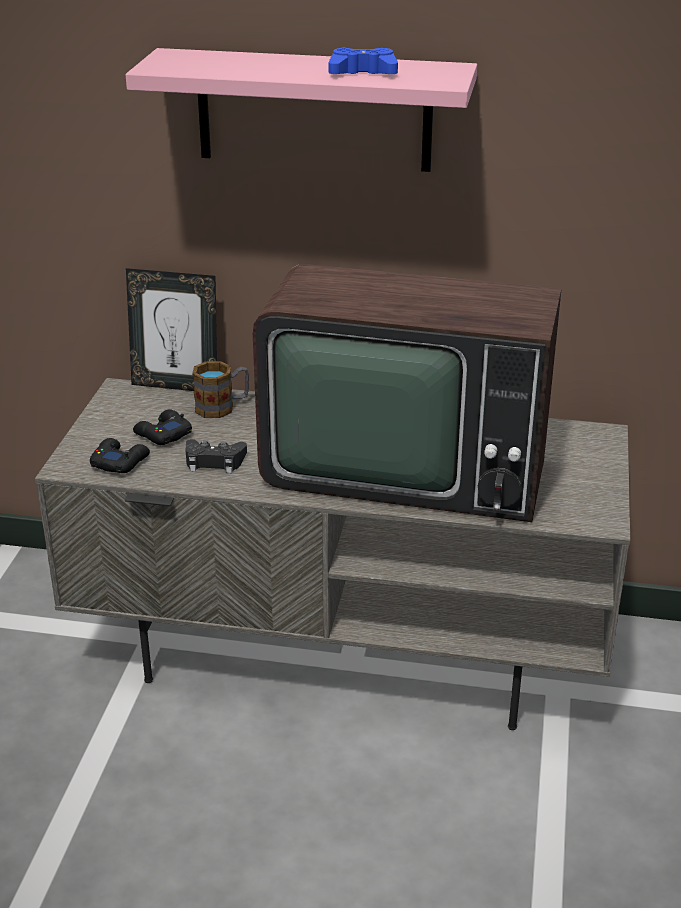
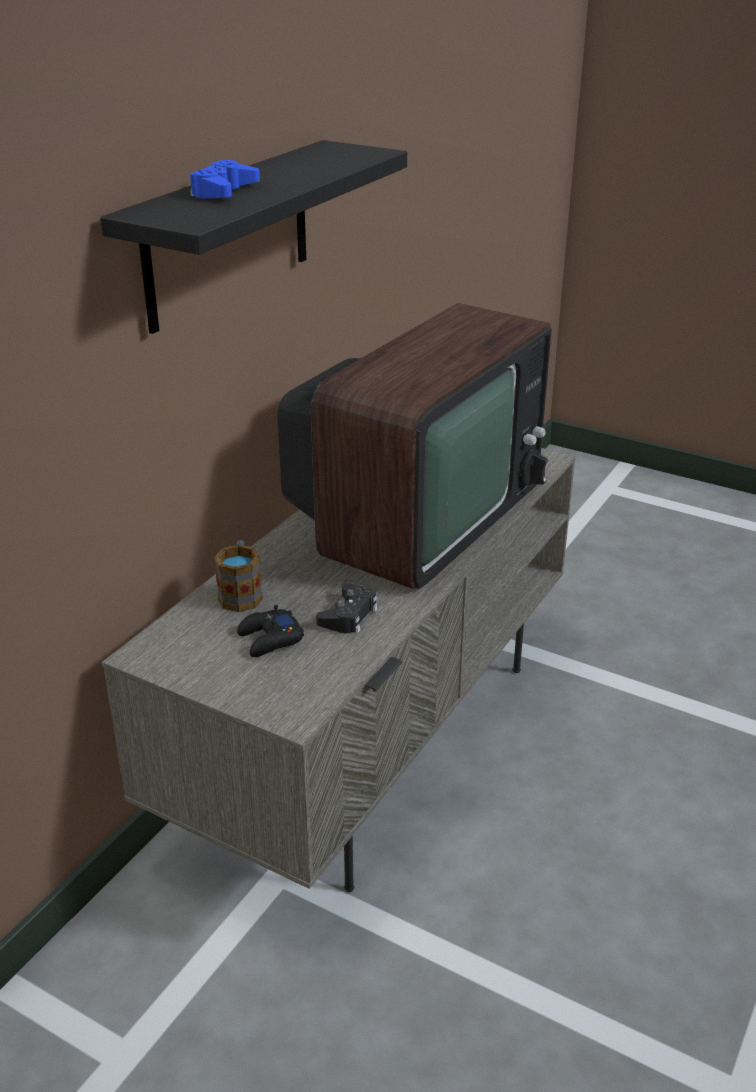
camera: 70 degrees left, 0 degrees up
(119, 462) = (309, 676): black game controller -> none
(176, 385) = (167, 614): picture frame -> none
(314, 110) = (228, 235): pink shelf -> black shelf
(362, 72) = (315, 166): blue game controller -> blue game controller (224, 191)

